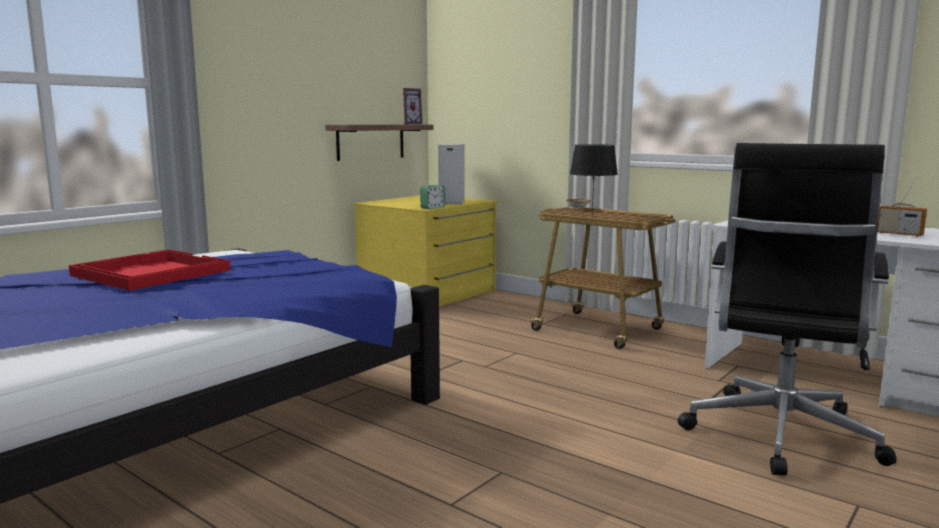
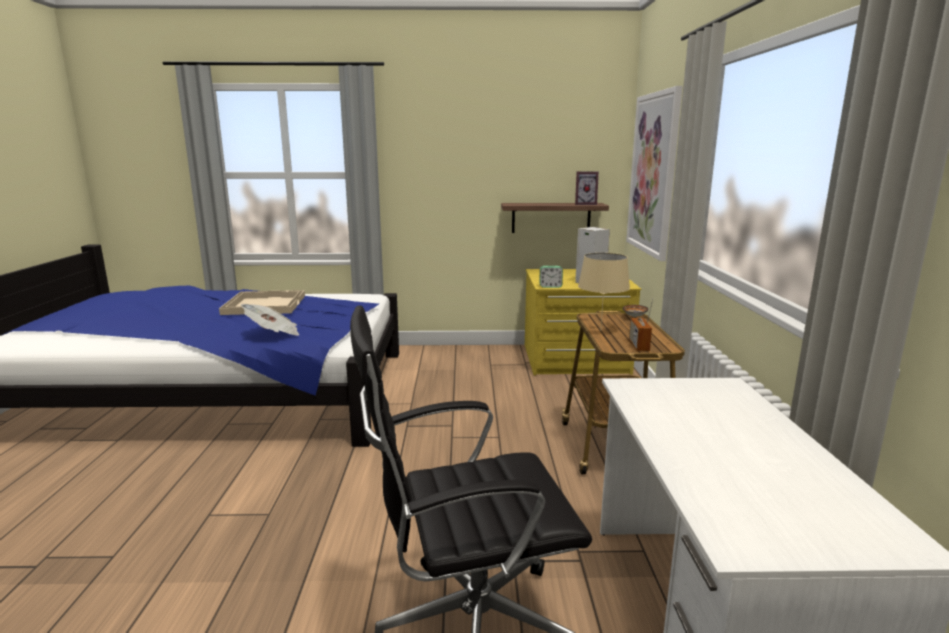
camera: 50 degrees right, 5 degrees up
(149, 273) = (264, 304): red tray -> beige tray
(291, 285) = (273, 333): none -> newspaper
(493, 88) = (653, 174): none -> picture
(591, 216) = (600, 330): black table lamp -> beige table lamp
(899, 234) = (742, 481): radio -> radio (639, 346)

